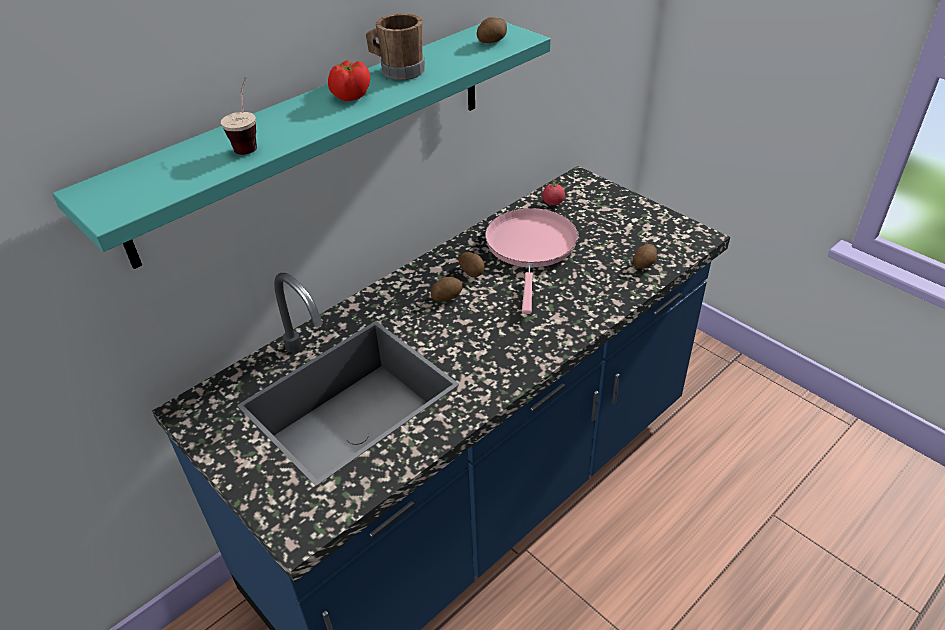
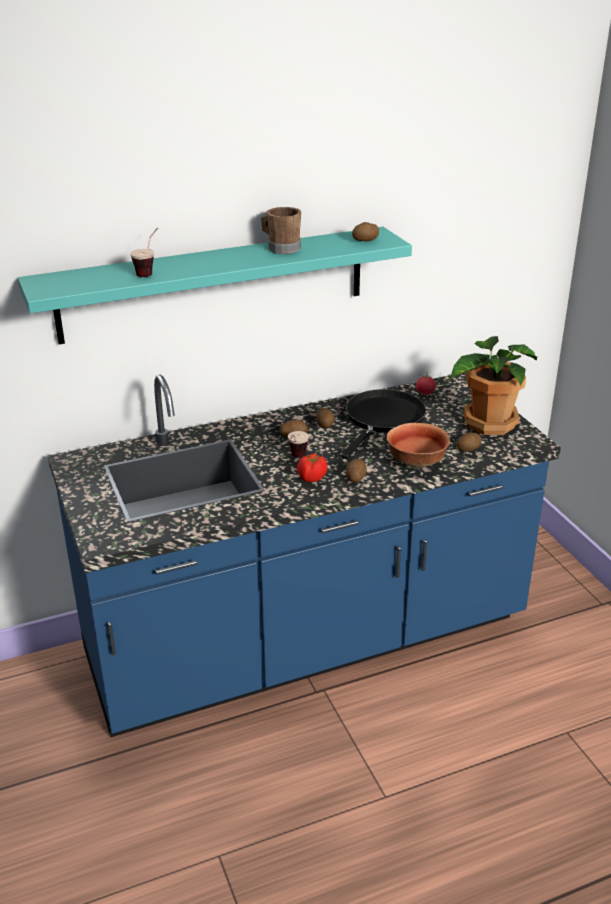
camera: 20 degrees right, 10 degrees down
(351, 97) = (235, 257): tomato -> tomato (311, 478)
(468, 327) = (296, 458): none -> cup
(531, 248) = (383, 419): pink frying pan -> black frying pan
(551, 336) = (355, 477): none -> potato
(602, 297) = (415, 463): none -> bowl
(640, 225) = (487, 423): none -> potted plant

